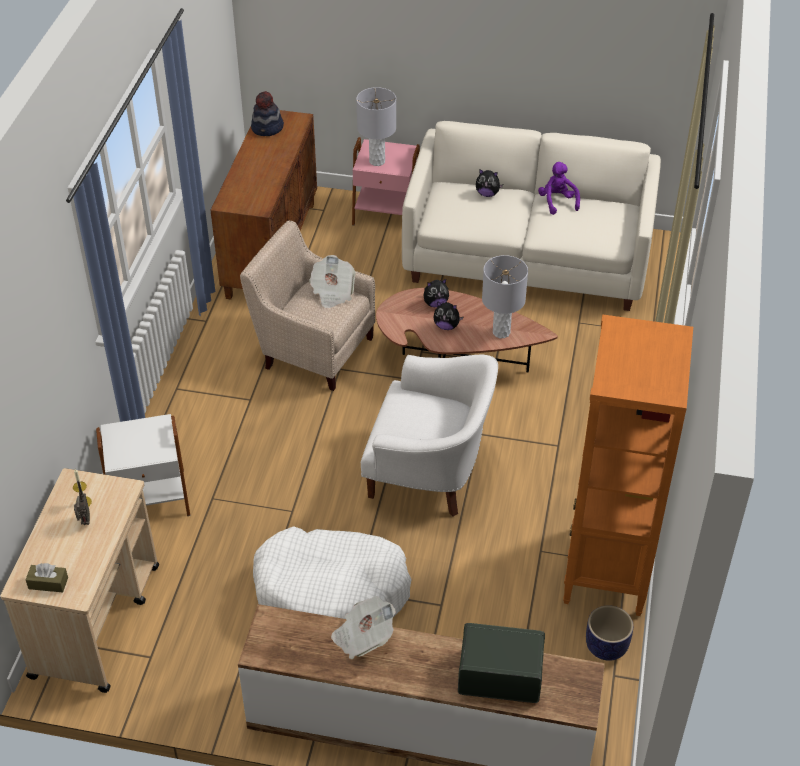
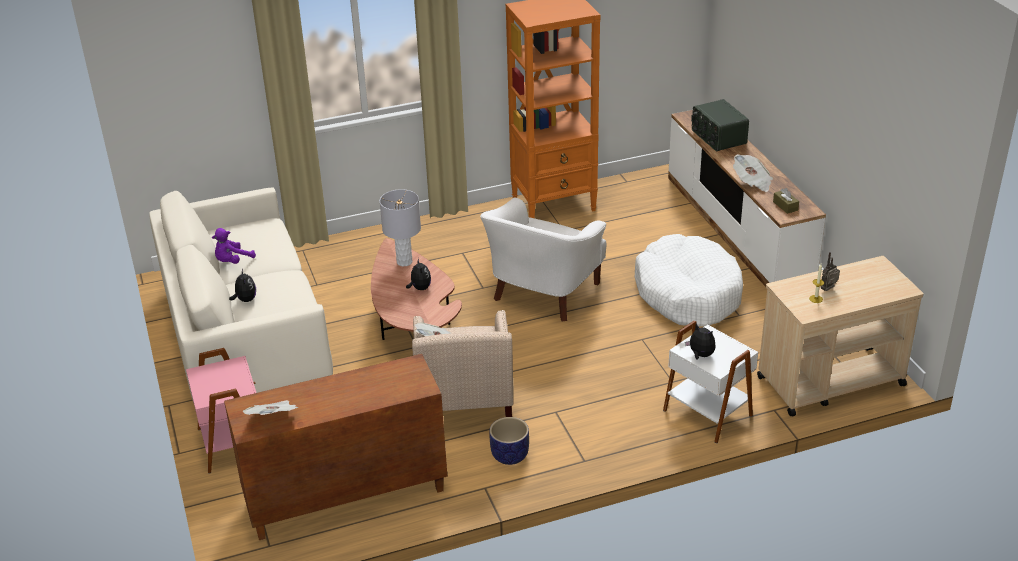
camera: 120 degrees left, 10 degrees down
(48, 583) = (888, 279): brown tissue box -> brown tissue box (785, 206)
(267, 128) = (273, 419): hat -> newspaper
(377, 161) = (232, 384): grey table lamp -> none
(430, 473) = (543, 294): white armchair -> white armchair turned 135 degrees counterclockwise
(435, 303) = (396, 303): plush toy -> plush toy (700, 355)
(606, 646) = (610, 189): planter -> planter (509, 456)

